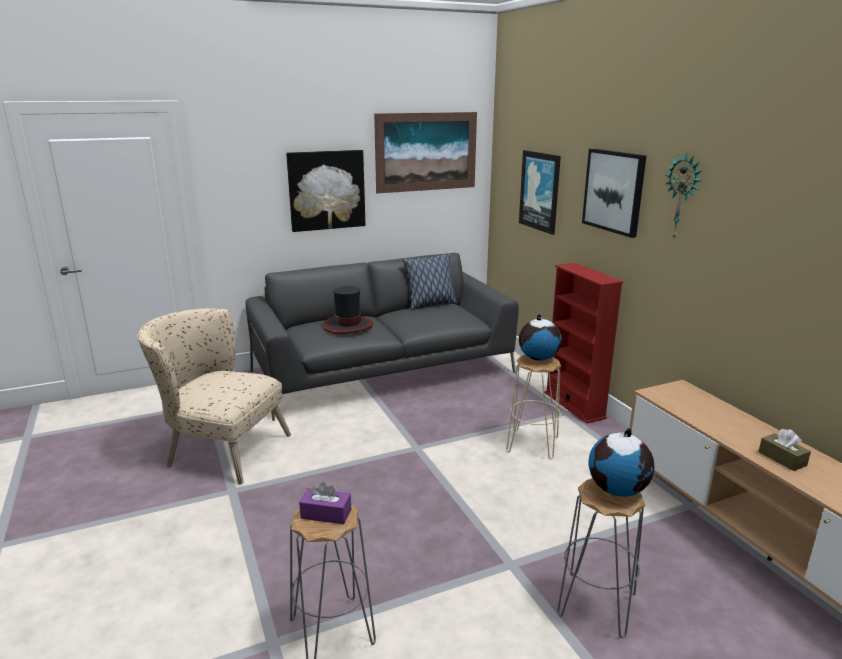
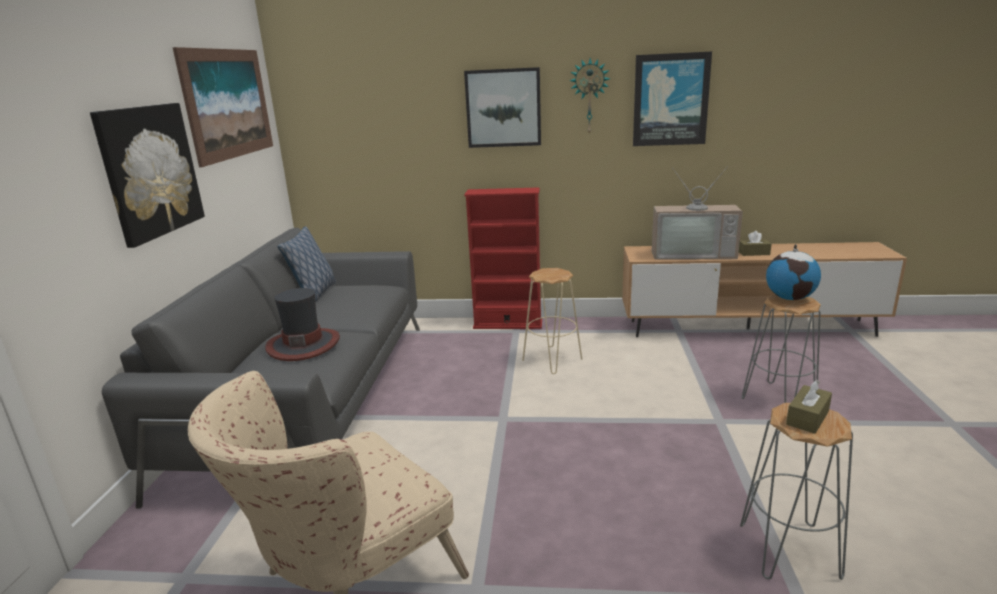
camera: 60 degrees left, 0 degrees up
(326, 514) = (807, 418): purple tissue box -> brown tissue box
(538, 358) = (546, 272): globe -> none
(540, 191) = (385, 130): picture -> picture (670, 100)
(716, 420) = (693, 253): none -> television

